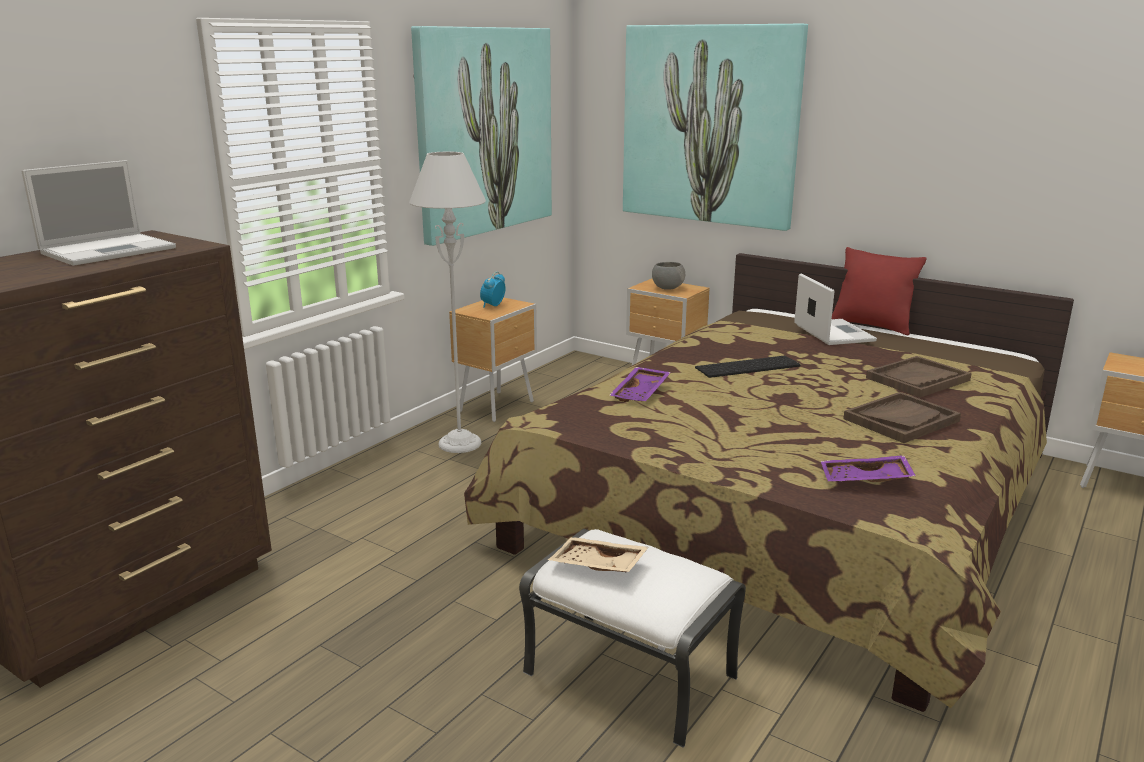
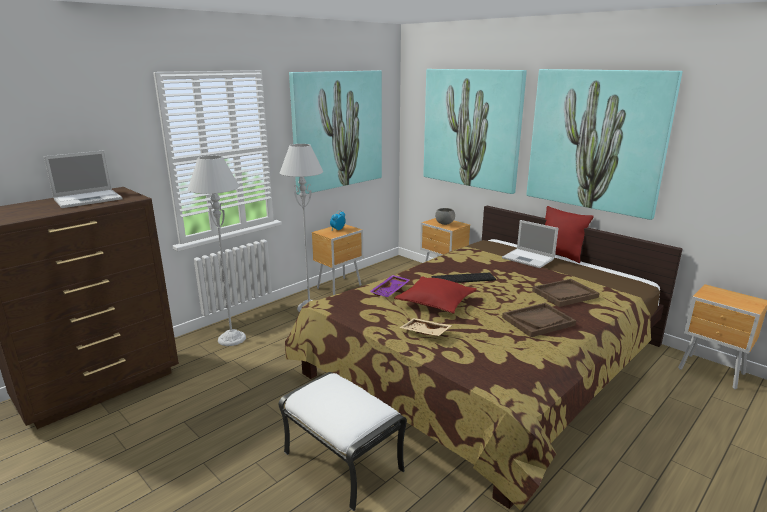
camera: 10 degrees right, 0 degrees up
(344, 503) = (232, 339): none -> grey floor lamp
(597, 566) = (321, 397): beige tray -> beige tray (424, 333)
(726, 404) = (436, 302): none -> red pillow
(832, 332) = (529, 258): laptop -> laptop turned 135 degrees clockwise
(865, 480) = (492, 360): purple tray -> none
(929, 135) = (596, 140): none -> picture

